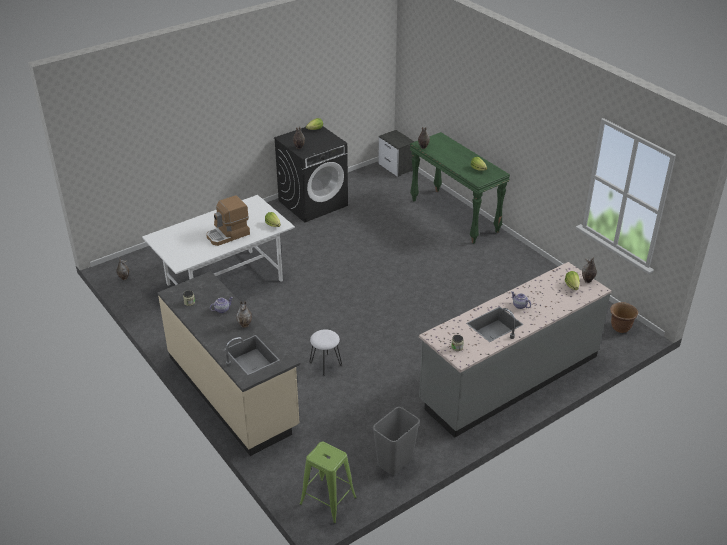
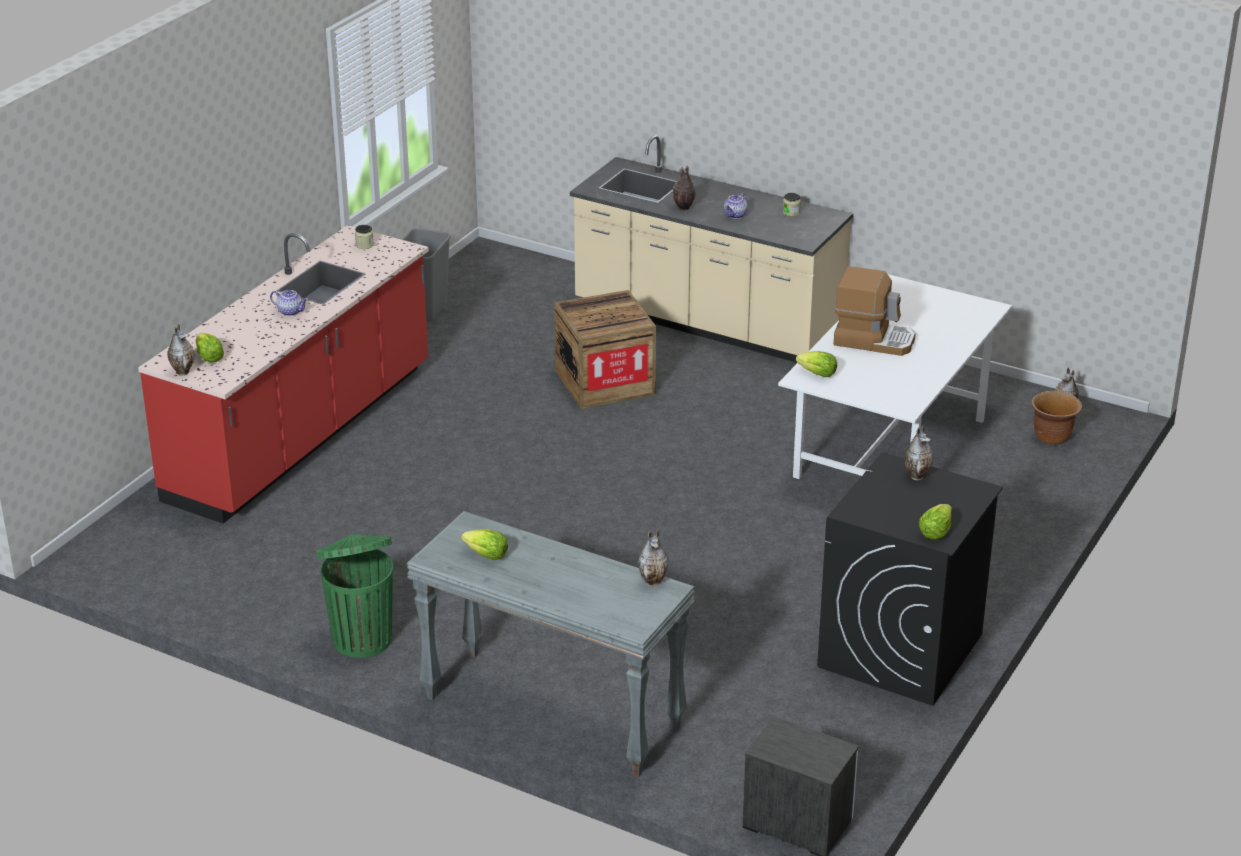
camera: 155 degrees right, 5 degrees down
(228, 235) = (873, 340): coffee machine -> coffee machine turned 75 degrees clockwise
(325, 364) = (604, 382): white stool -> crate
(328, 501) = (484, 264): green stool -> none
(455, 216) = (550, 713): green console table -> grey console table
(509, 379) = (302, 434): grey counter -> red counter
(515, 261) = (361, 638): none -> green trash can
(620, 327) = (117, 560): brown planter -> brown planter (1052, 437)

